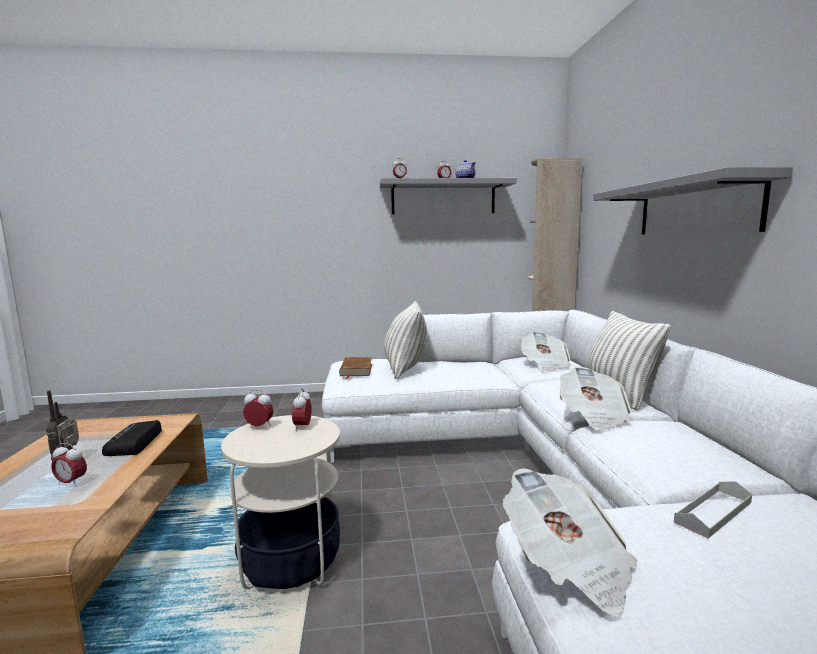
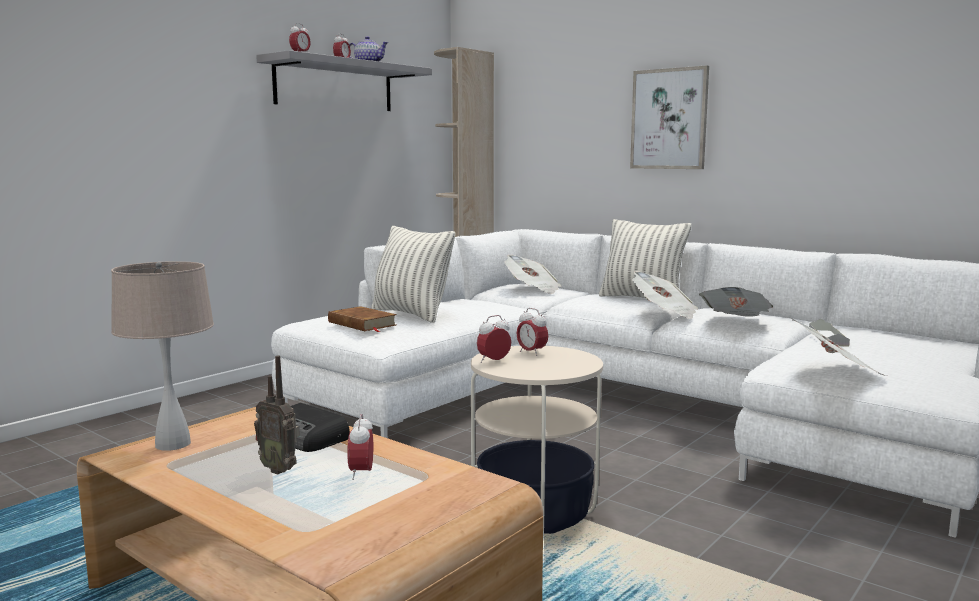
camera: 45 degrees left, 0 degrees up
(71, 483) = (361, 473): alarm clock -> alarm clock turned 120 degrees clockwise
(98, 426) = (172, 444): none -> beige table lamp
(639, 449) = (736, 322): none -> newspaper
(695, 208) = (669, 119): grey shelf -> picture

